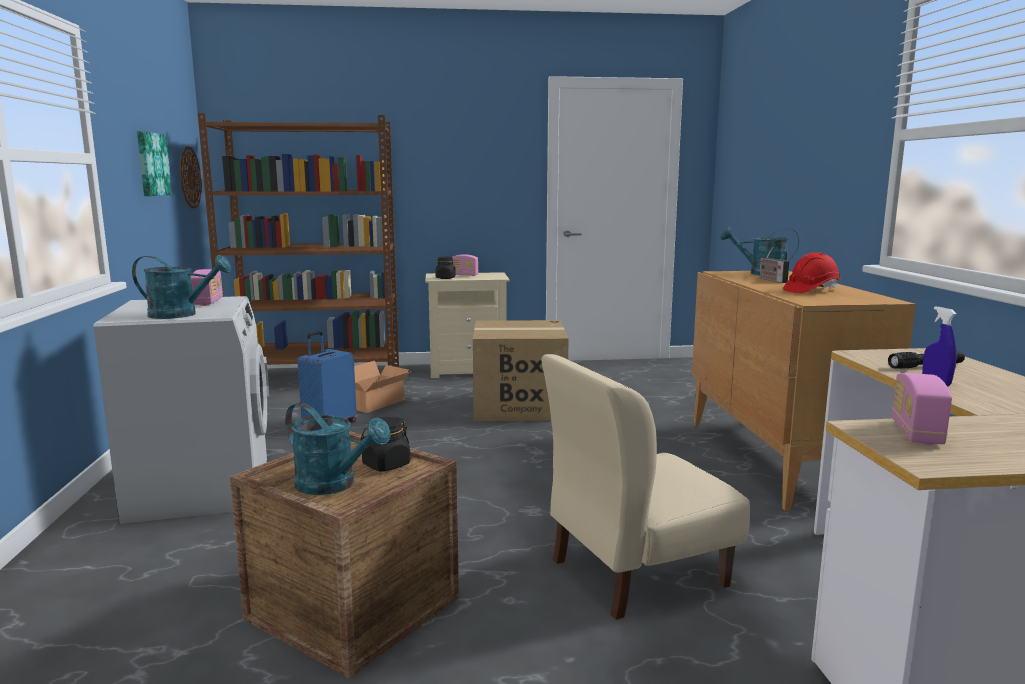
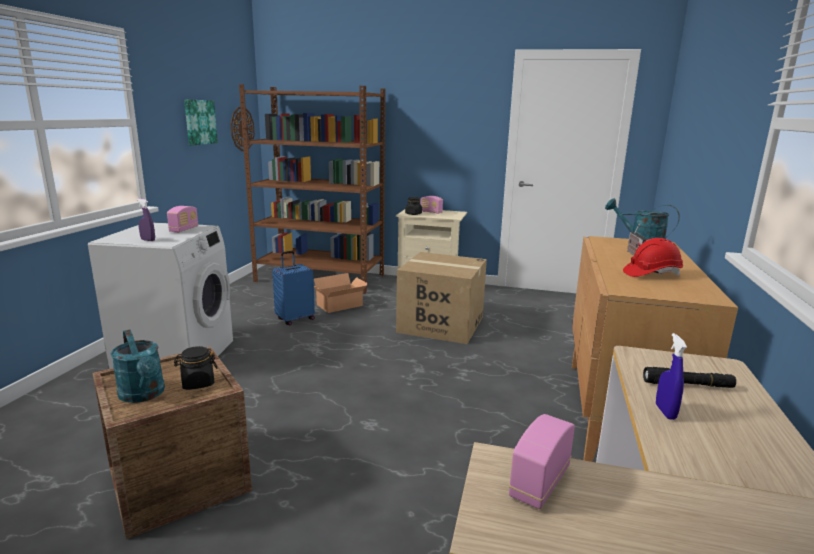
camera: 20 degrees right, 5 degrees up
(181, 315) = (148, 240): turquoise watering can -> purple spray bottle
(636, 572) = (399, 504): beige chair -> none

